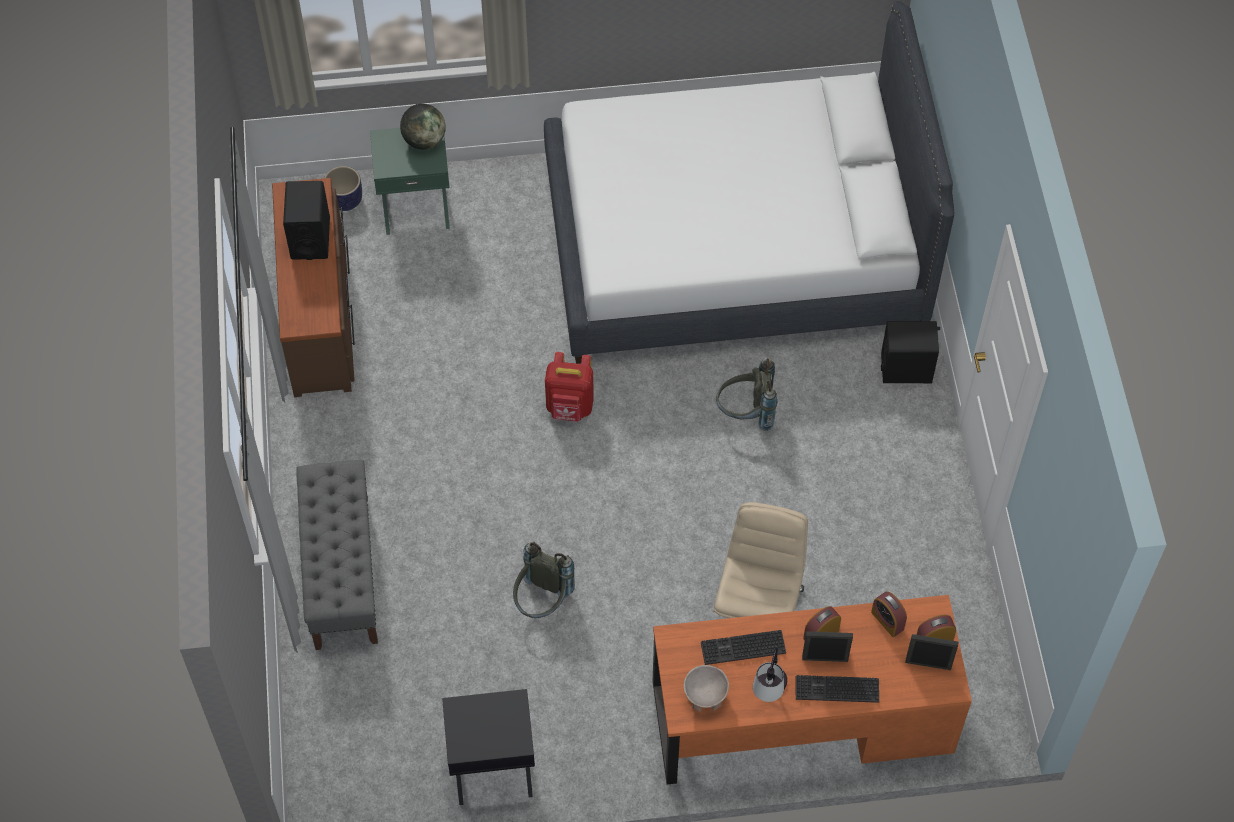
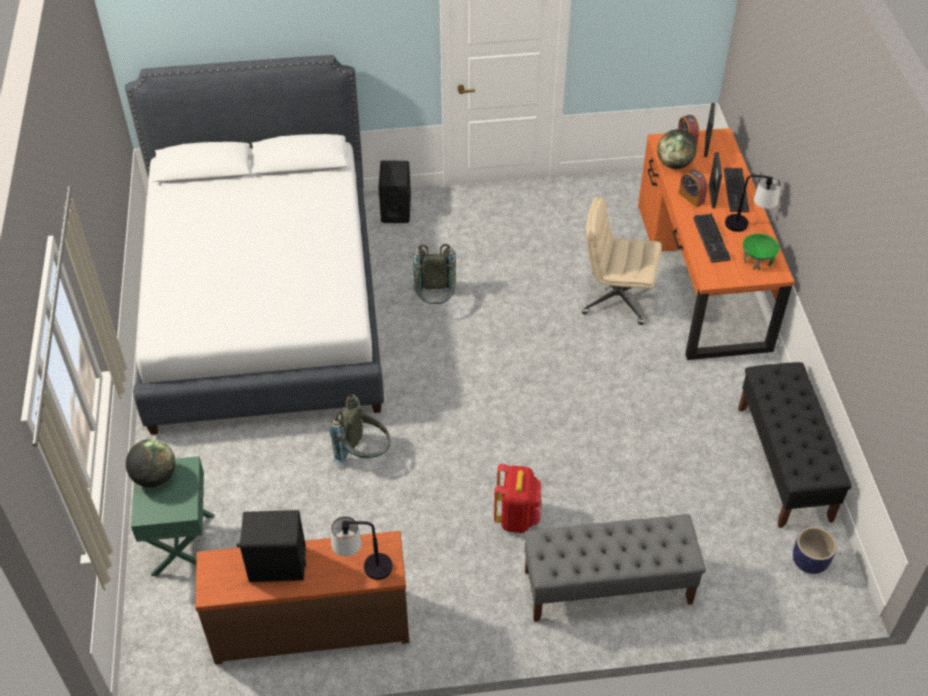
camera: 90 degrees left, 10 degrees down
(300, 305) = (364, 568): none -> table lamp
(345, 200) = (161, 610): planter -> planter (809, 561)
(493, 770) = (784, 463): black nightstand -> black bench
(542, 602) = (623, 433): grey backpack -> grey backpack (364, 454)
(570, 407) = (426, 416): red backpack -> red backpack (517, 517)
(705, 696) = (757, 260): beige bowl -> green bowl
(887, 620) = (674, 164): alarm clock -> globe

